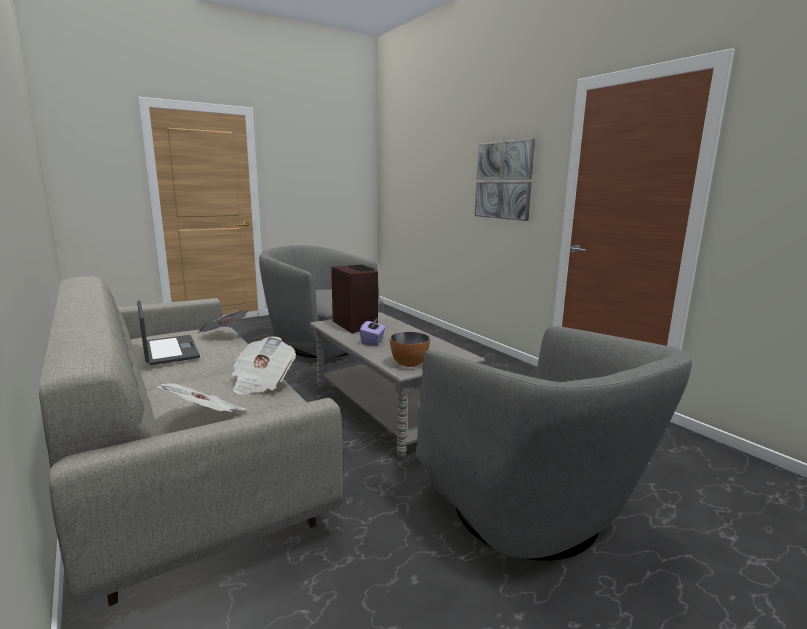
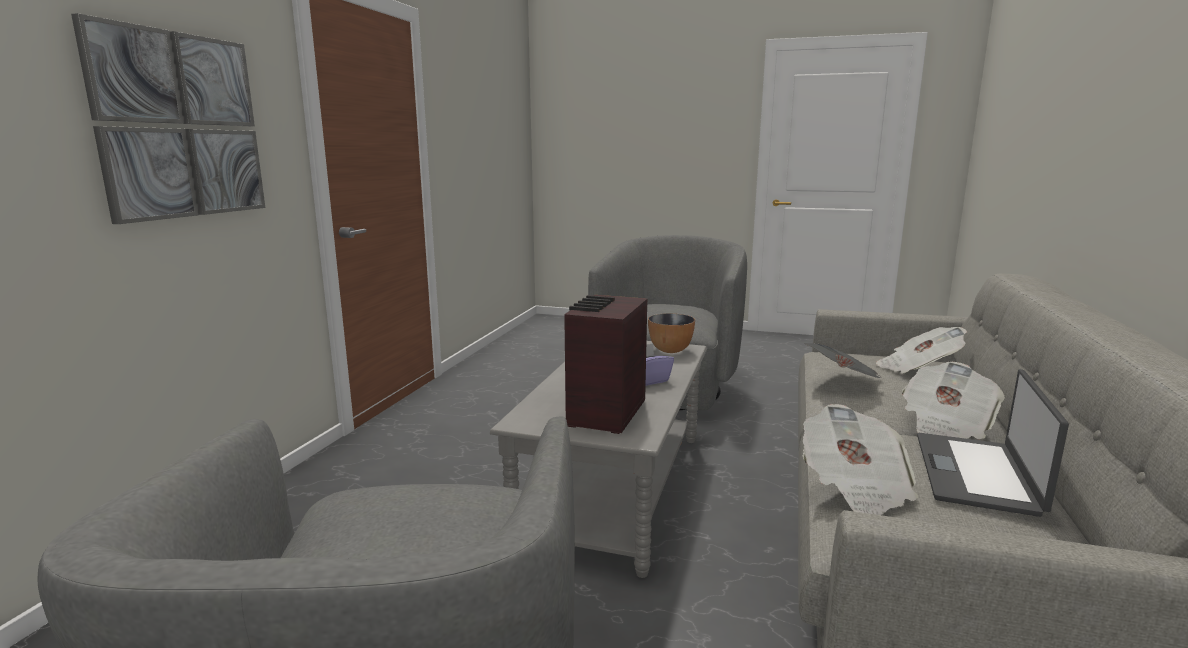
camera: 130 degrees left, 0 degrees up
(182, 376) = (945, 424): none -> newspaper

